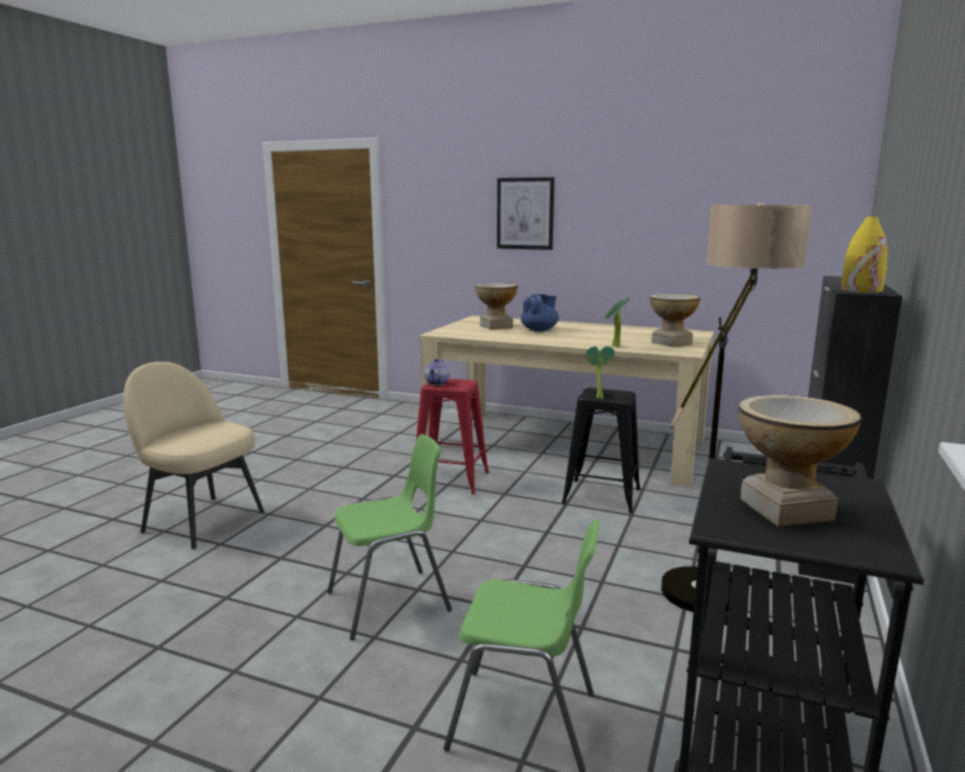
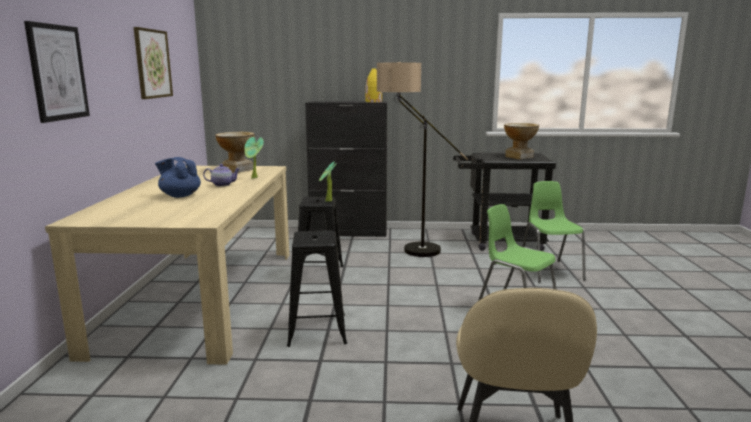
camera: 110 degrees left, 0 degrees up
(437, 383) = (317, 240): teapot -> teapot (223, 184)
(451, 480) = (317, 329): red stool -> black stool
(496, 326) = (153, 209): vase -> none
(695, 206) = (152, 64): none -> picture

